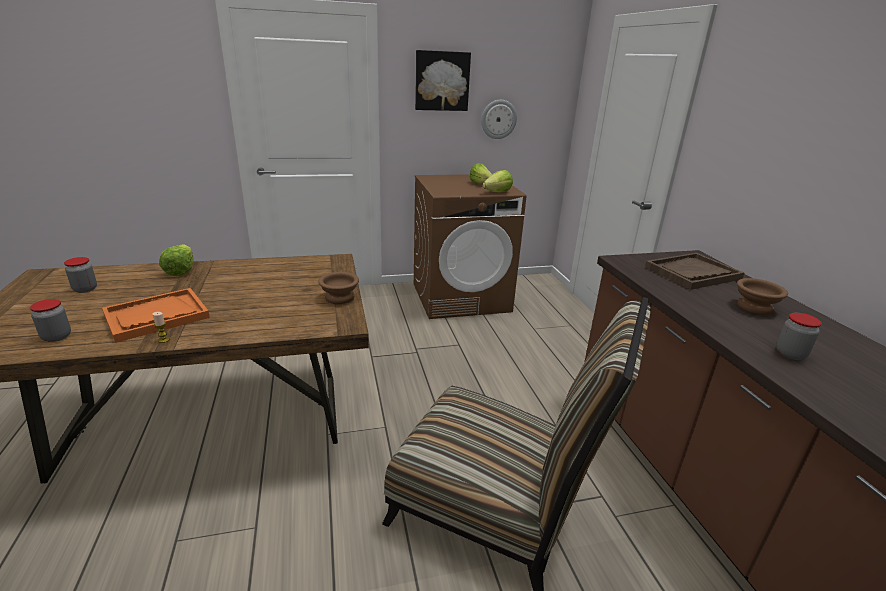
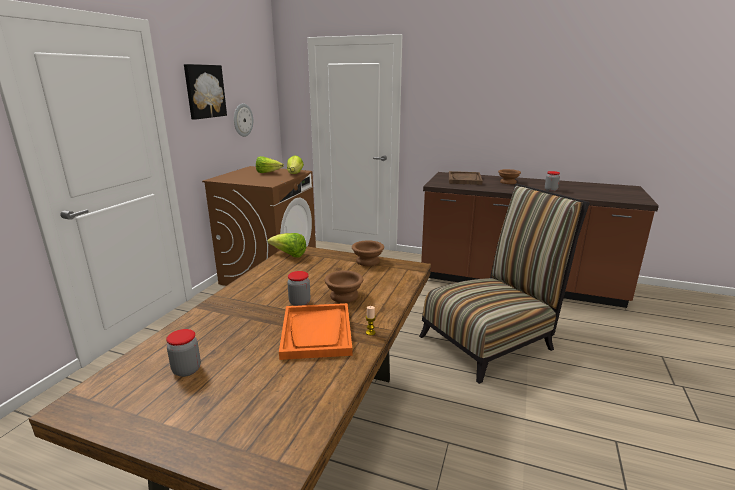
camera: 55 degrees left, 5 degrees down
(57, 337) = (304, 388): jar -> jar (299, 303)
(181, 270) = (215, 312): lettuce -> lettuce (289, 255)
(240, 309) = (345, 296): none -> brown bowl

